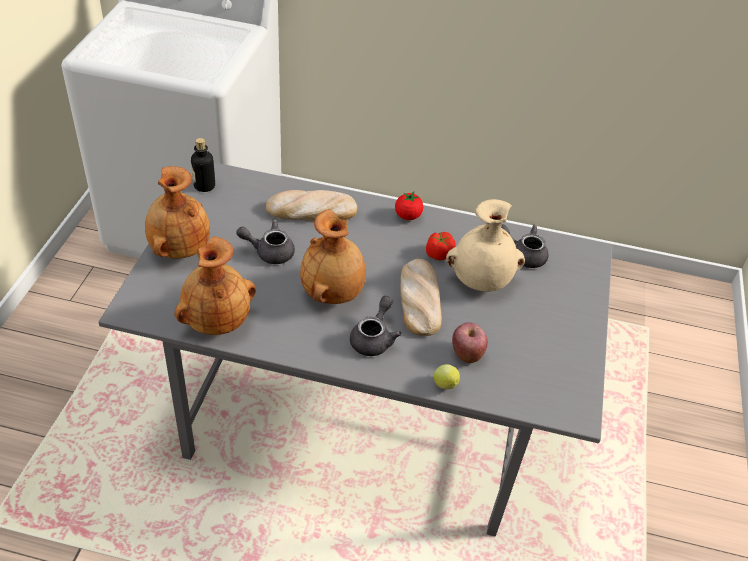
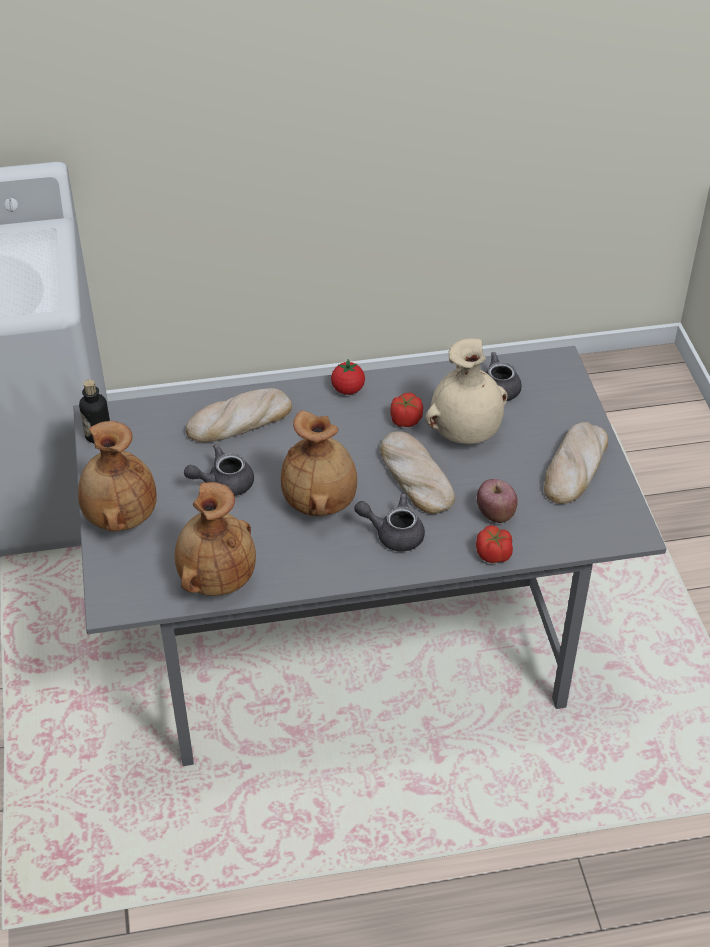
camera: 20 degrees left, 0 degrees up
(374, 338) = (393, 534): grey teapot -> grey teapot turned 75 degrees counterclockwise
(445, 386) = (493, 554): lemon -> tomato
(557, 340) = (575, 467): none -> bread

